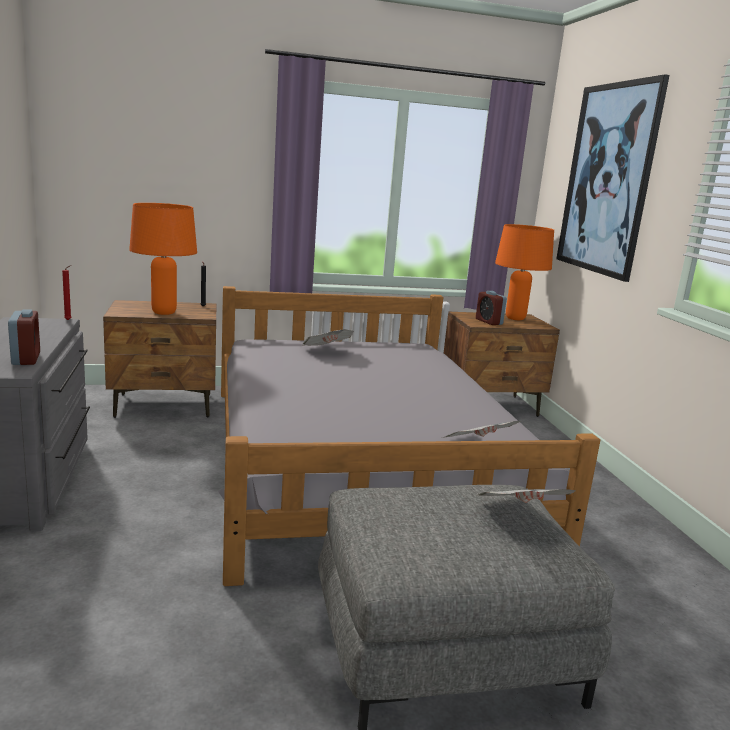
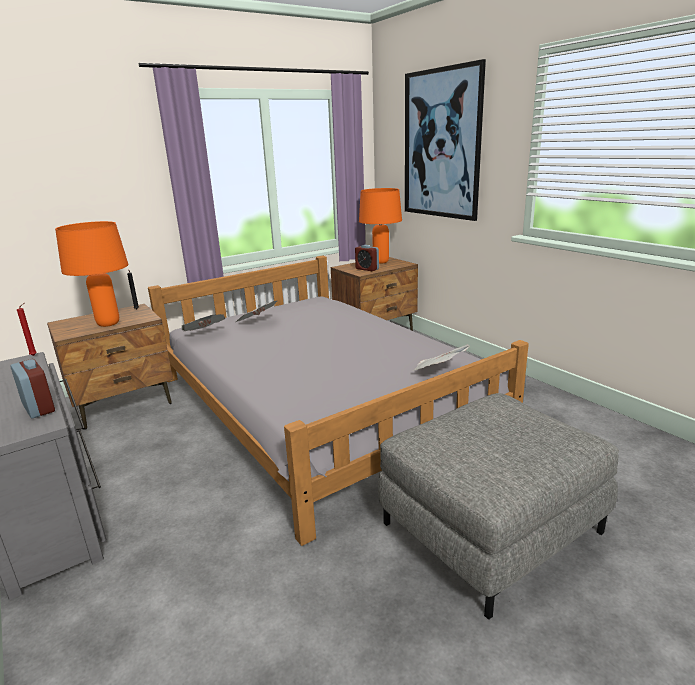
camera: 20 degrees left, 5 degrees up
(520, 516) = (527, 417): newspaper -> newspaper (204, 334)

